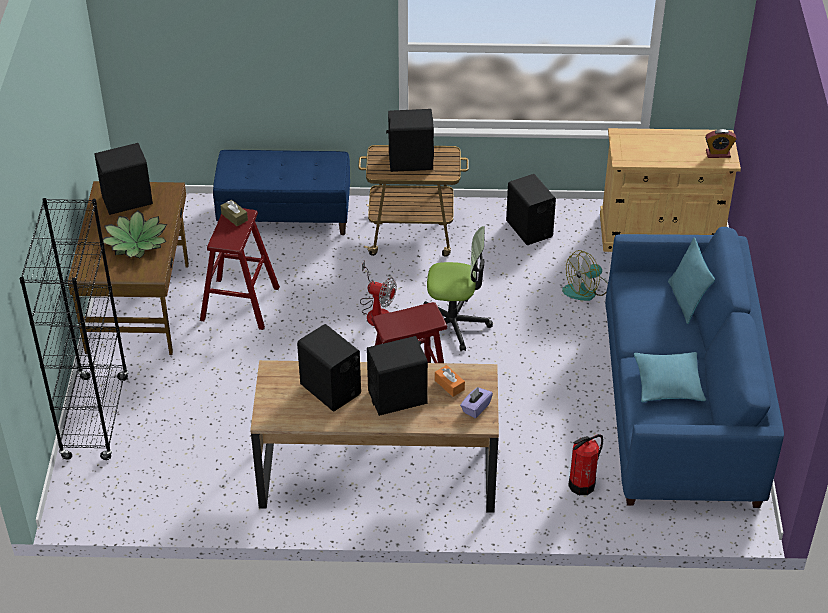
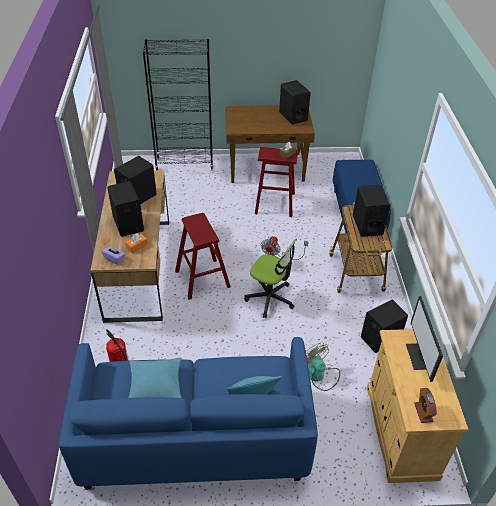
camera: 85 degrees right, 0 degrees up
(136, 242) = (258, 122): potted plant -> none
(454, 324) = (270, 298): office chair -> office chair turned 60 degrees counterclockwise
(648, 144) = (419, 356): none -> monitor

